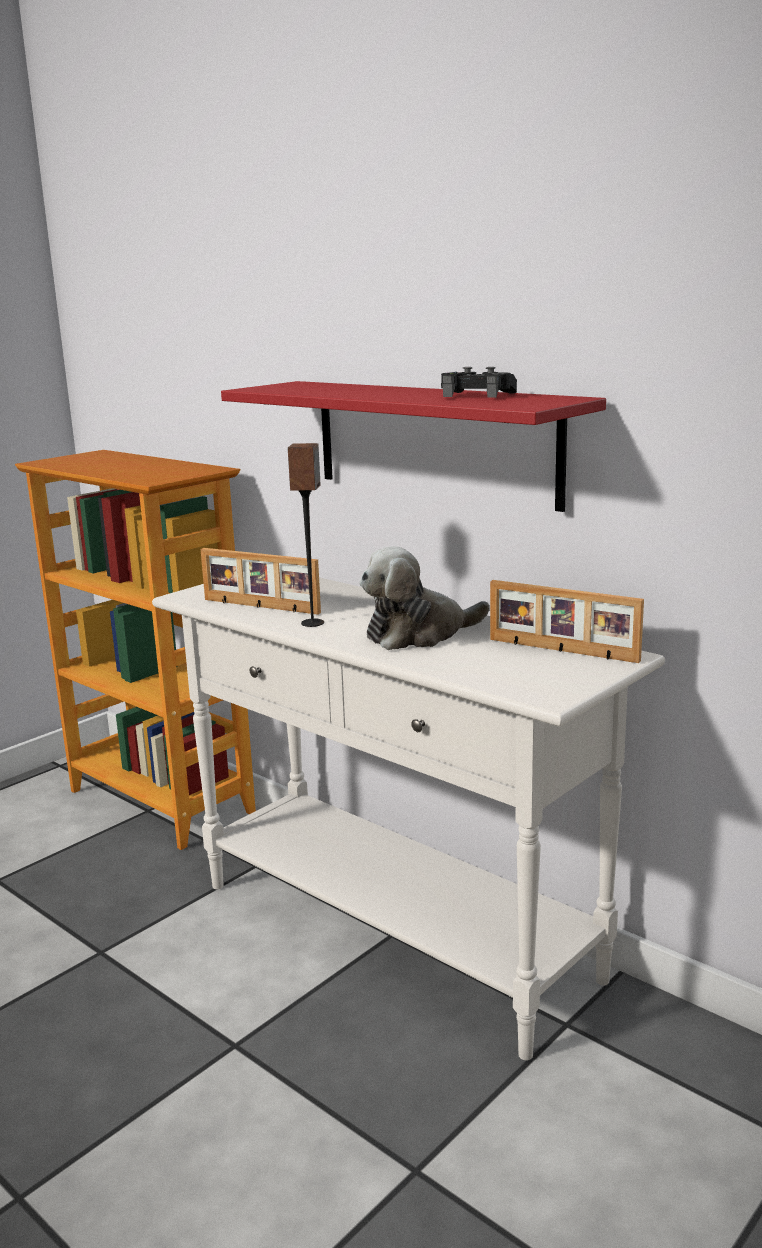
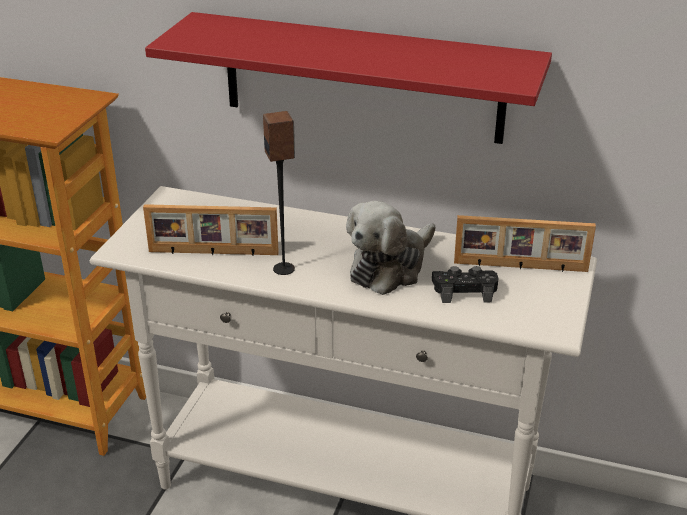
camera: 25 degrees left, 15 degrees up
(477, 395) = (435, 54): black game controller -> black game controller (464, 290)

